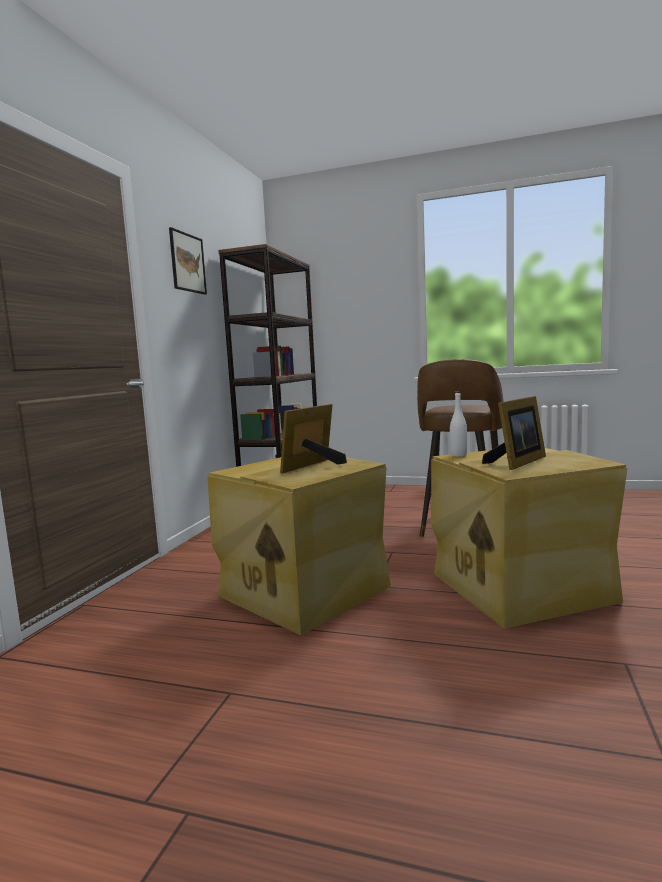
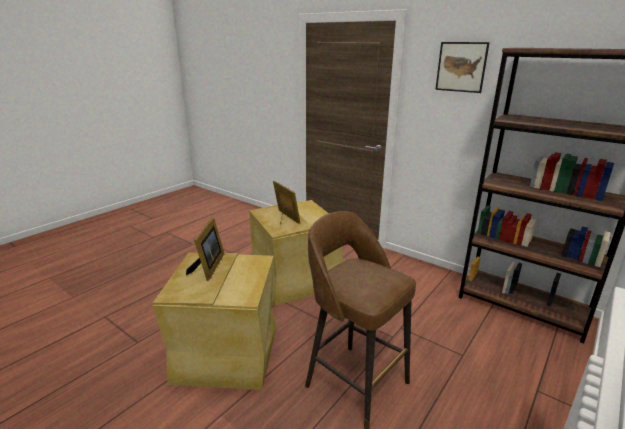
camera: 110 degrees right, 15 degrees up
(458, 455) = (262, 263): white bottle -> none
(517, 462) = (208, 267): picture frame -> picture frame turned 150 degrees counterclockwise

